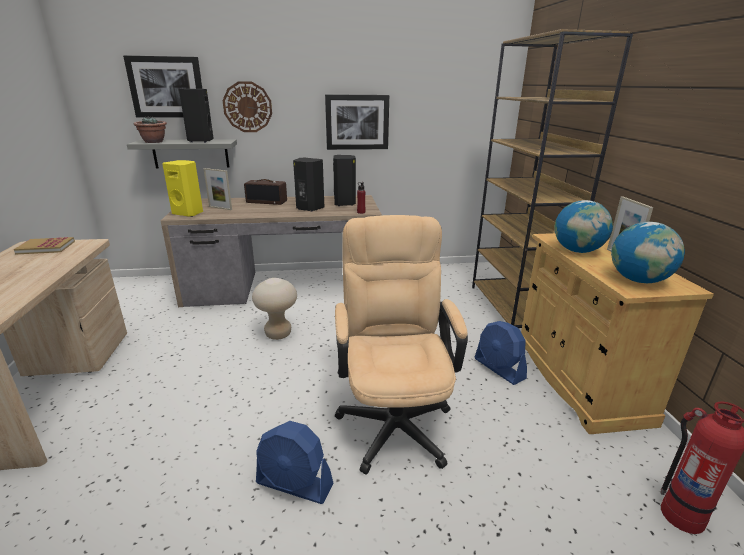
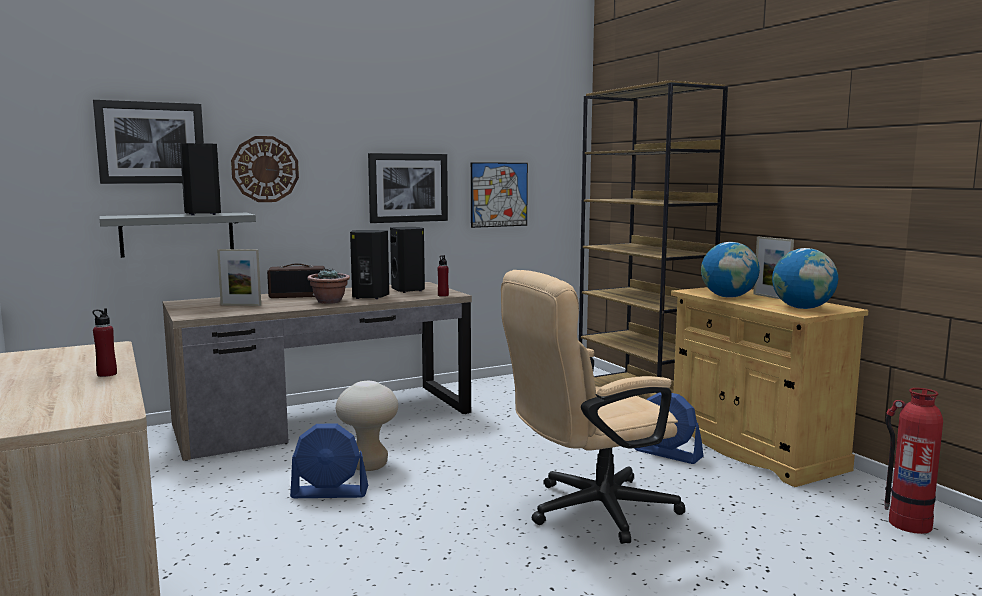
camera: 20 degrees left, 15 degrees down
(43, 275) = (107, 374): none -> red bottle
(46, 247) = (48, 355): book -> none
(154, 142) = (135, 216): potted plant -> potted plant (329, 301)
(189, 213) = (203, 312): yellow speaker -> none
(294, 484) = (527, 583): blue fan -> blue fan (330, 492)
(394, 417) = (588, 511): beige office chair -> beige office chair turned 90 degrees counterclockwise
(433, 128) = (499, 194): none -> picture

